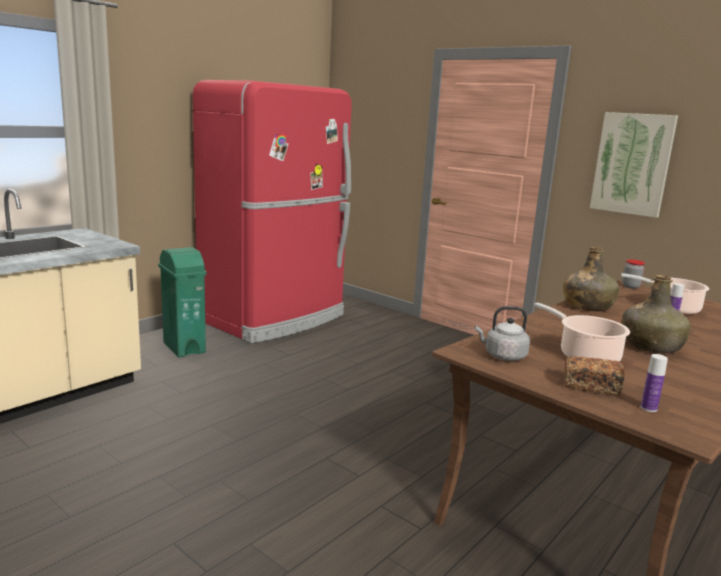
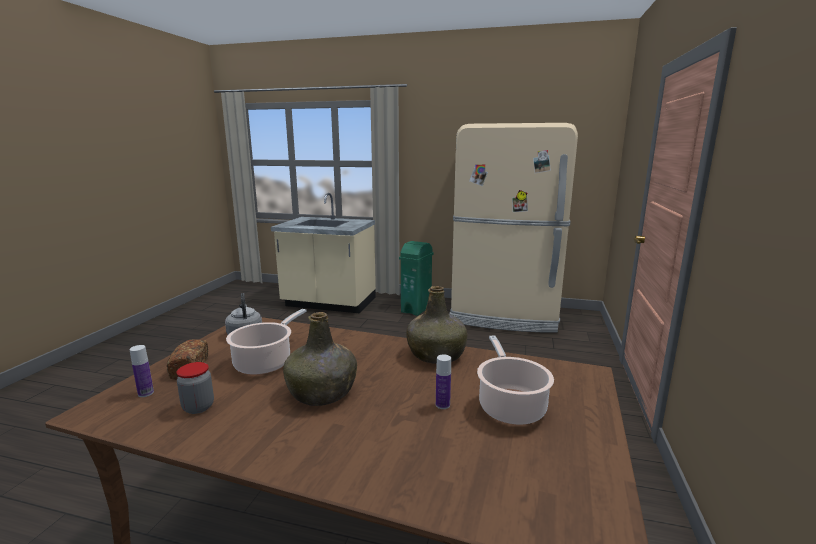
camera: 65 degrees right, 0 degrees up
(275, 318) = (504, 316): red fridge -> beige fridge
(630, 286) = (584, 375): jar -> jar (198, 407)
(632, 164) = (751, 205): picture -> none

